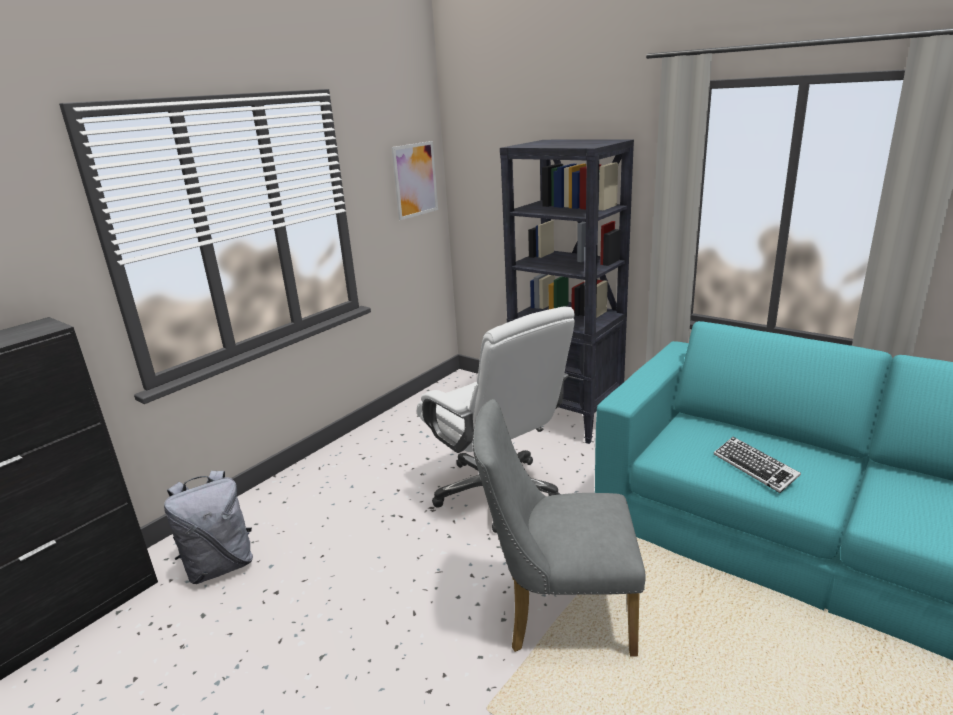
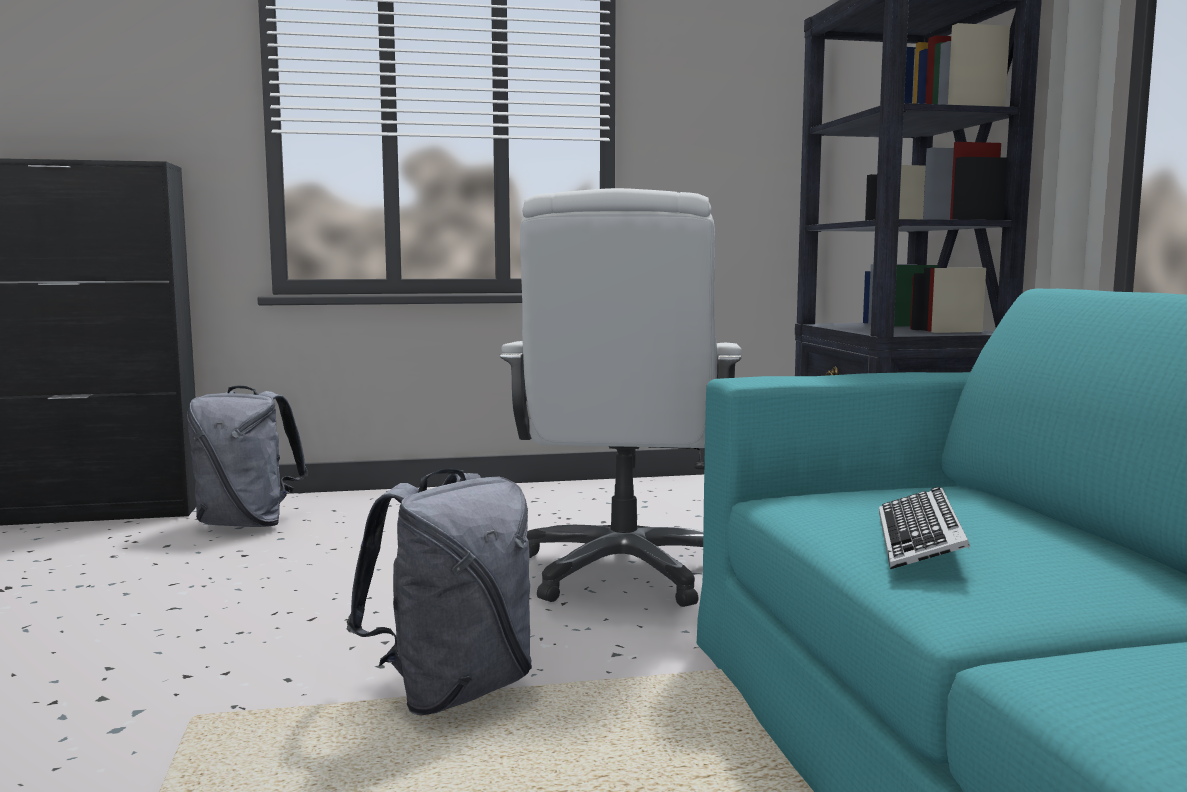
camera: 40 degrees right, 15 degrees down
(415, 180) = (761, 125): picture -> none
(558, 612) = (453, 691): grey chair -> grey backpack

